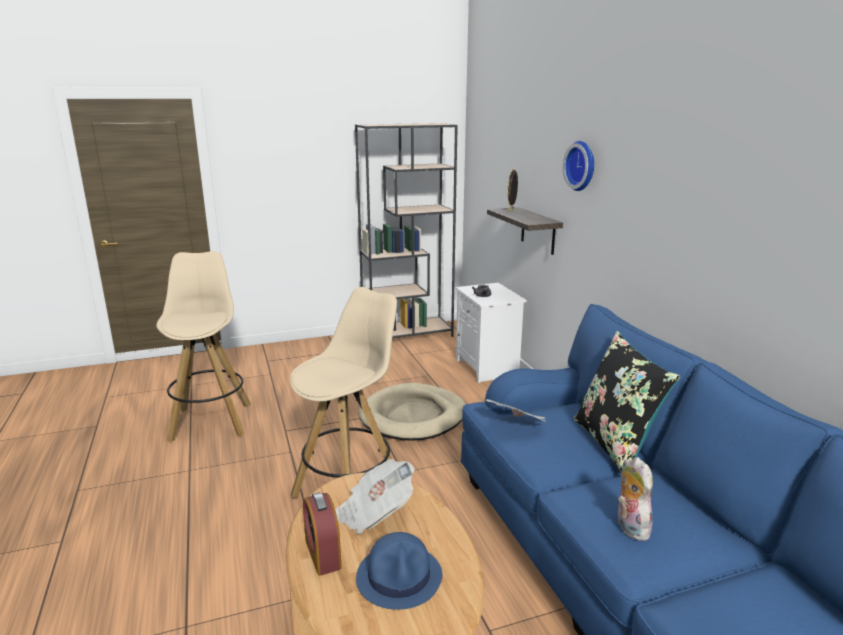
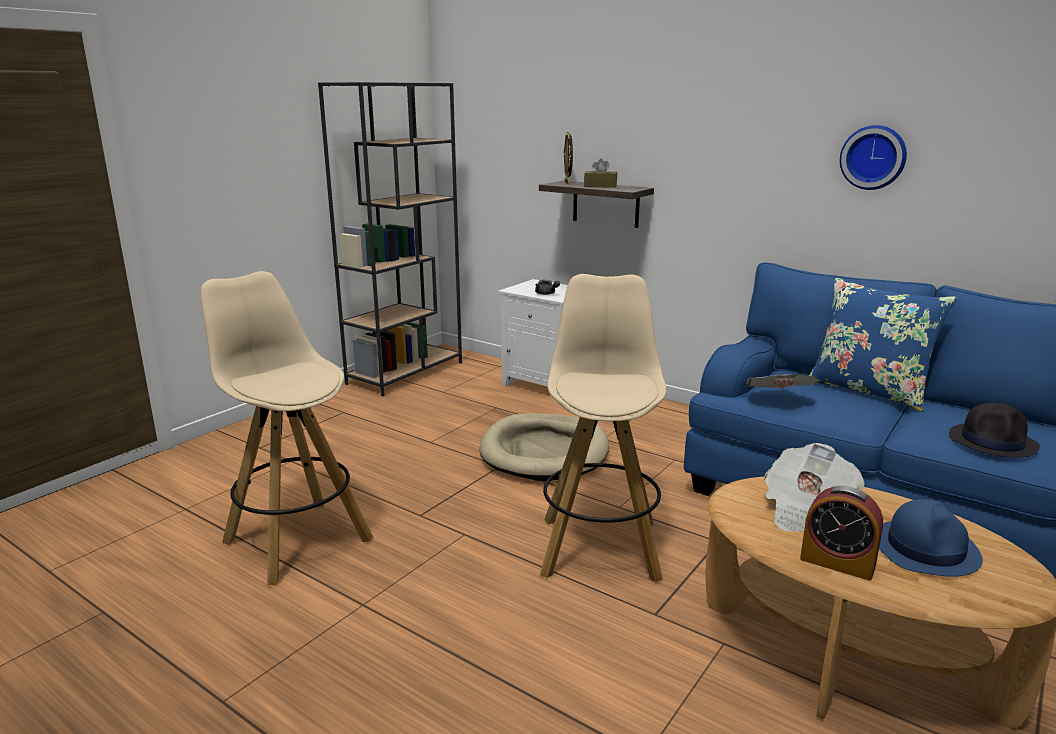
camera: 35 degrees left, 0 degrees up
(524, 216) = (600, 186): none -> brown tissue box
(582, 166) = (684, 118): wall clock -> wall clock (873, 157)
(615, 444) = (868, 391): black pillow -> blue pillow
(629, 527) = (993, 442): plush toy -> black hat

